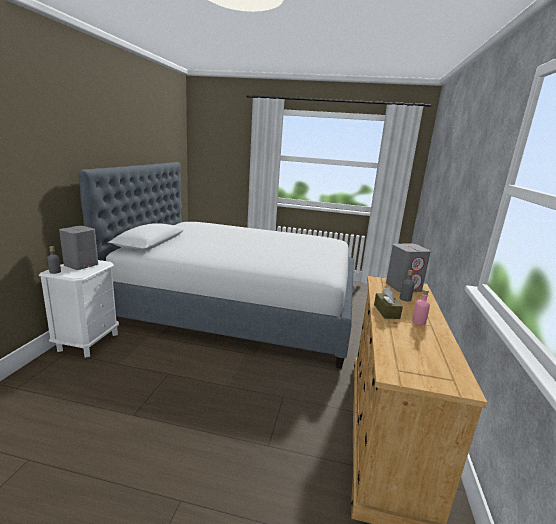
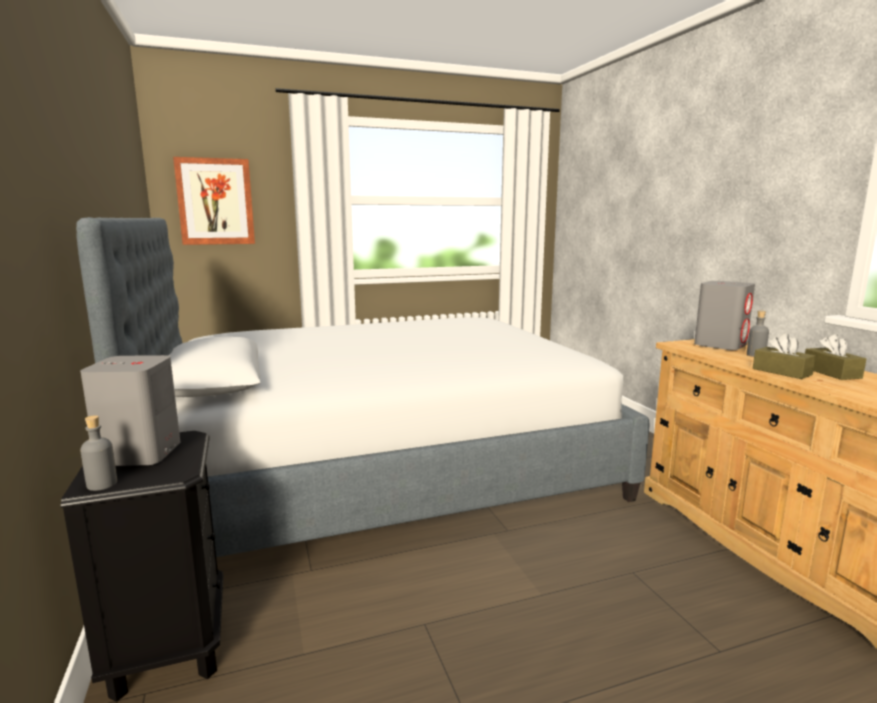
camera: 30 degrees left, 5 degrees down
(88, 342) = (168, 644): white nightstand -> black nightstand
(215, 154) = (215, 202): none -> picture
(418, 322) = (831, 373): pink bottle -> brown tissue box

